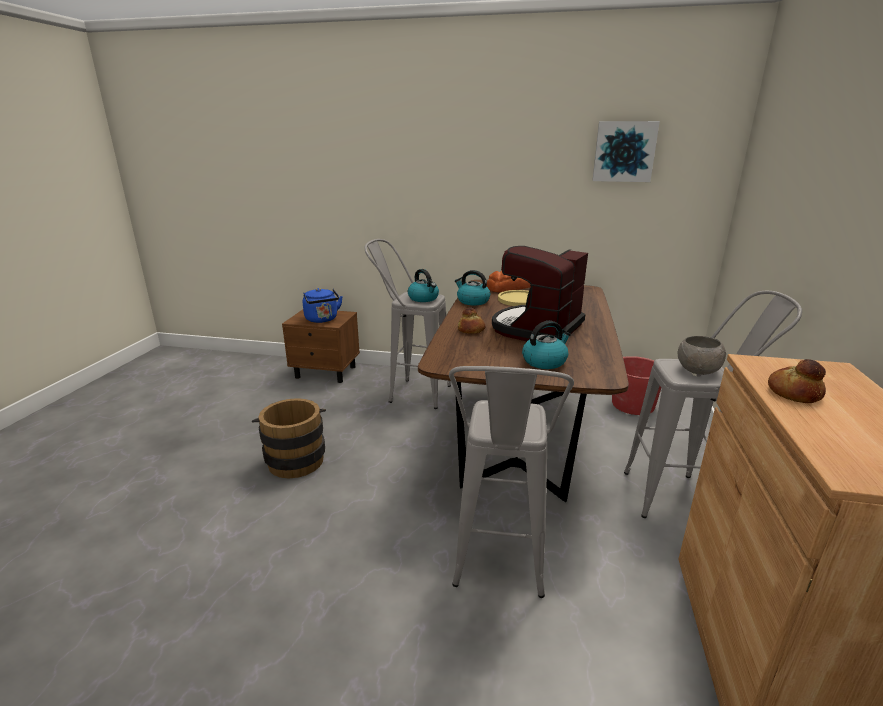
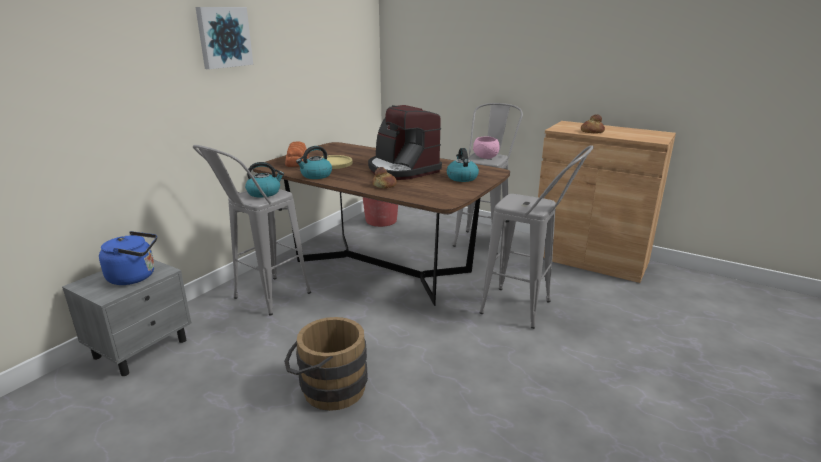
camera: 70 degrees left, 0 degrees up
(326, 372) = (142, 348): brown nightstand -> grey nightstand
(624, 151) = (329, 30): picture -> picture (223, 37)
(697, 370) = (485, 157): grey bowl -> pink bowl

